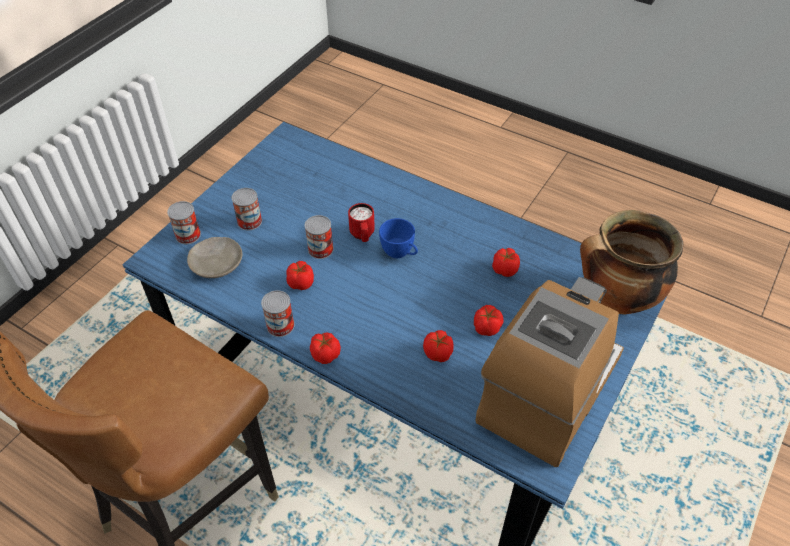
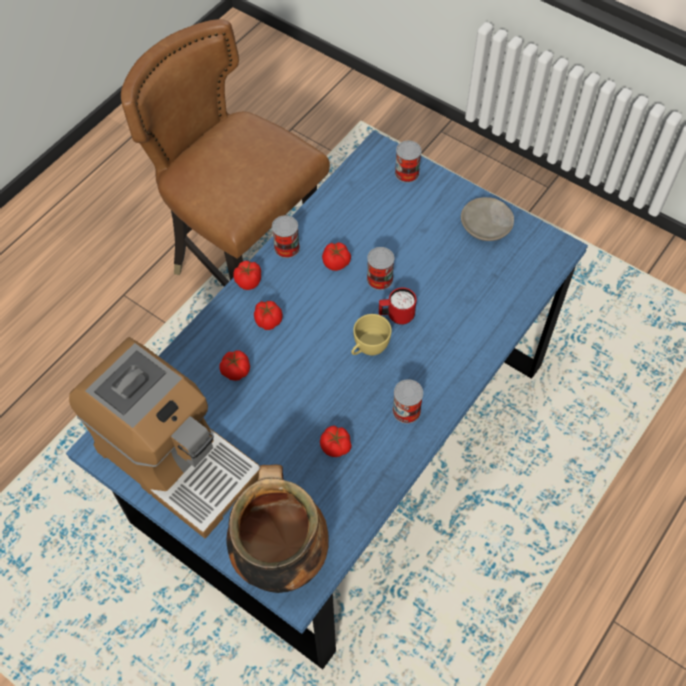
camera: 95 degrees right, 10 degrees up
(217, 263) = (368, 197): beige plate -> beige plate (486, 225)
(249, 221) = (423, 219): can -> can (406, 410)
(400, 253) = (368, 349): blue cup -> yellow cup
(486, 328) = (259, 417): tomato -> tomato (268, 320)

